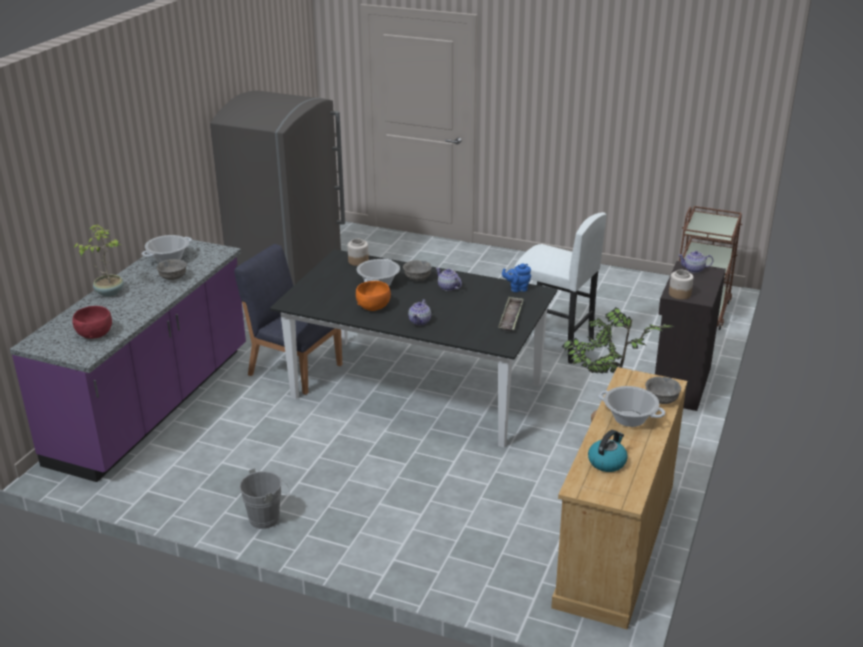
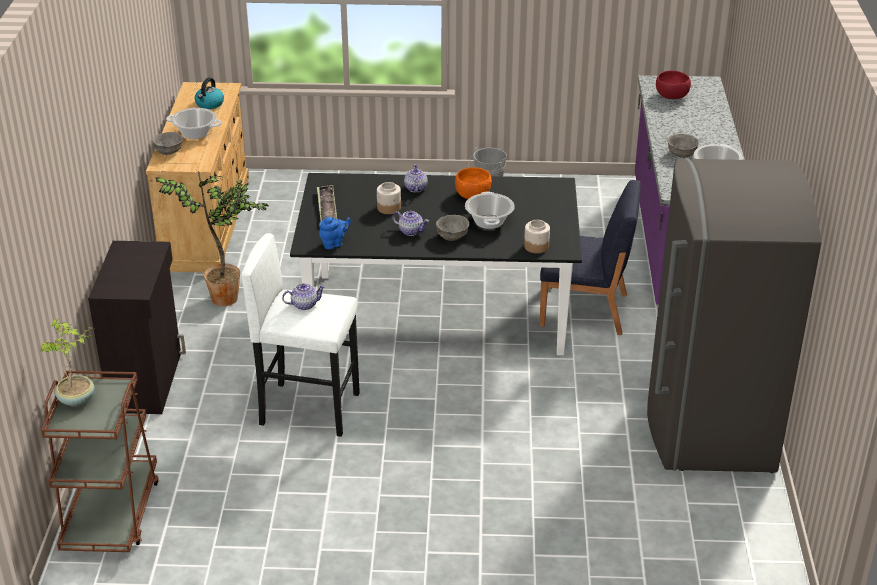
camera: 160 degrees right, 5 degrees up
(109, 292) = (717, 130): potted plant -> potted plant (77, 400)
(679, 294) = (148, 249): jar -> jar (389, 208)
(694, 269) = (128, 288): teapot -> teapot (304, 305)

